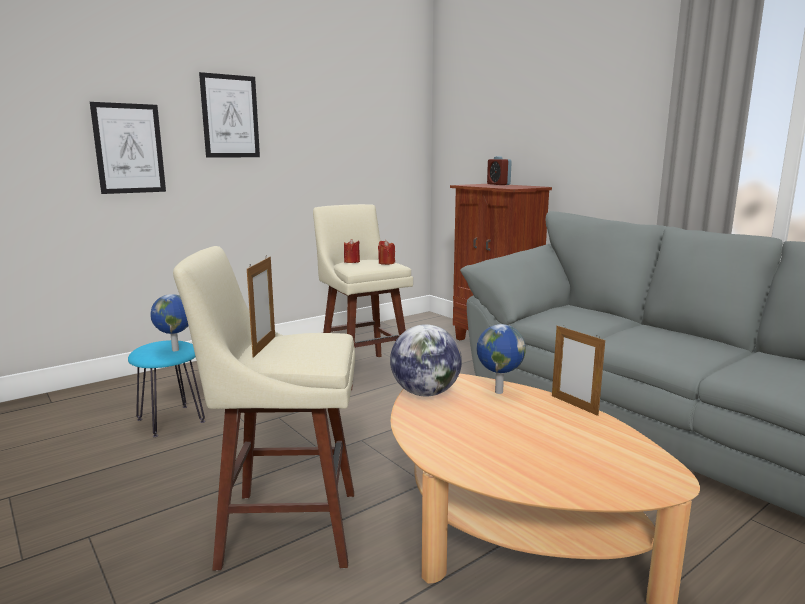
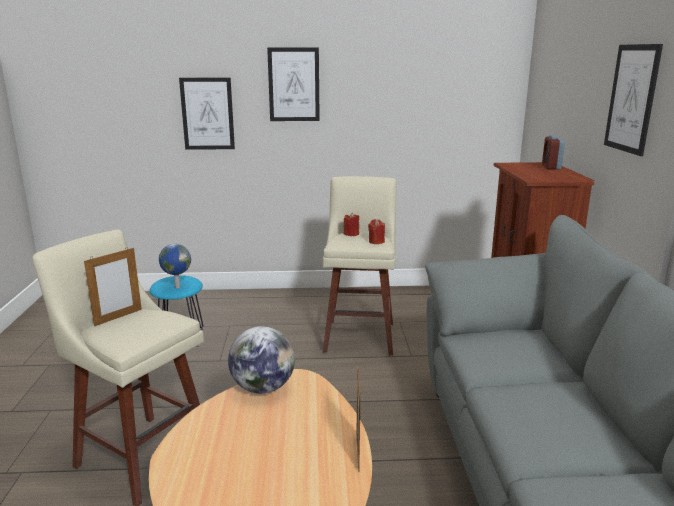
camera: 35 degrees right, 5 degrees up
(498, 392) = (318, 409): globe -> none
(580, 115) = (632, 98): none -> picture

